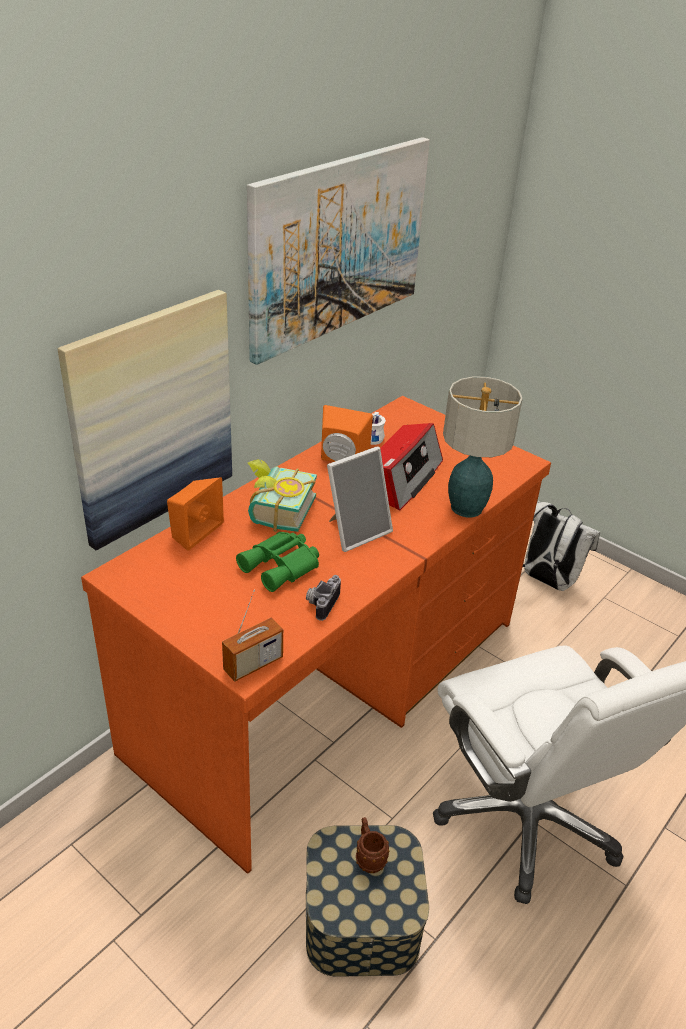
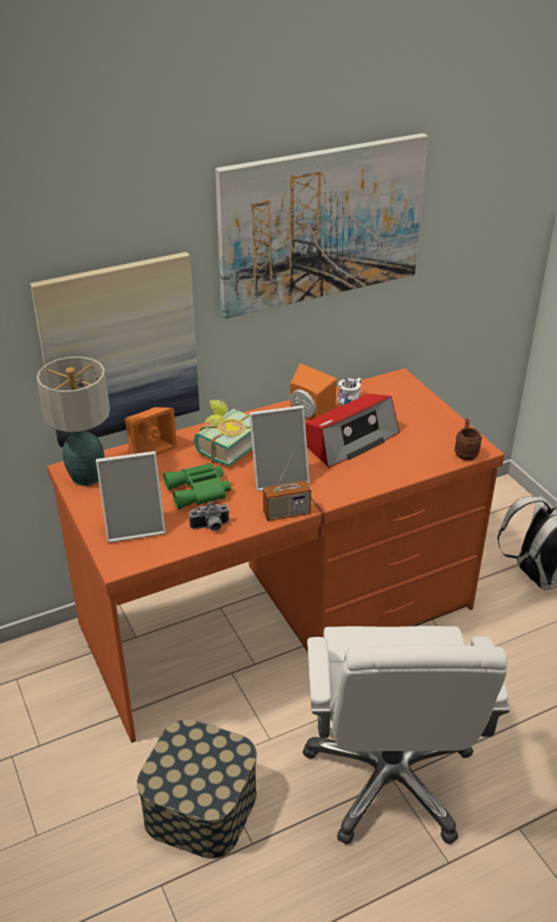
camera: 25 degrees right, 0 degrees up
(235, 622) = (135, 525): none -> picture frame
(253, 664) = (128, 559): radio -> radio (286, 513)
(321, 603) = (210, 527): camera -> camera turned 150 degrees counterclockwise
(368, 857) = (208, 752): brown mug -> brown mug (465, 452)
(467, 507) = (391, 478): table lamp -> table lamp (87, 476)

